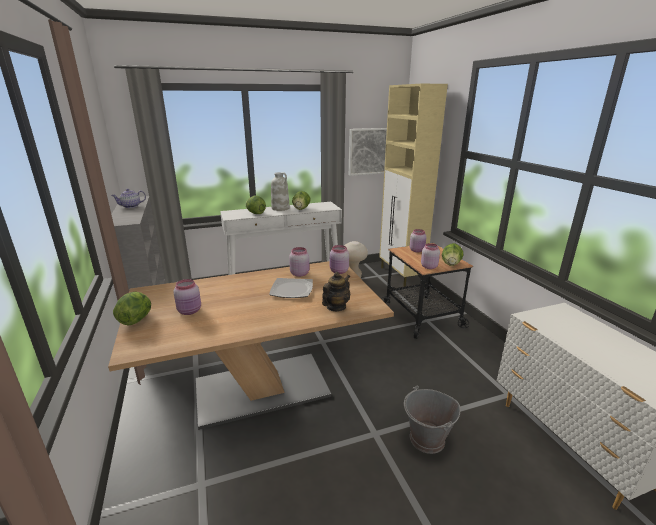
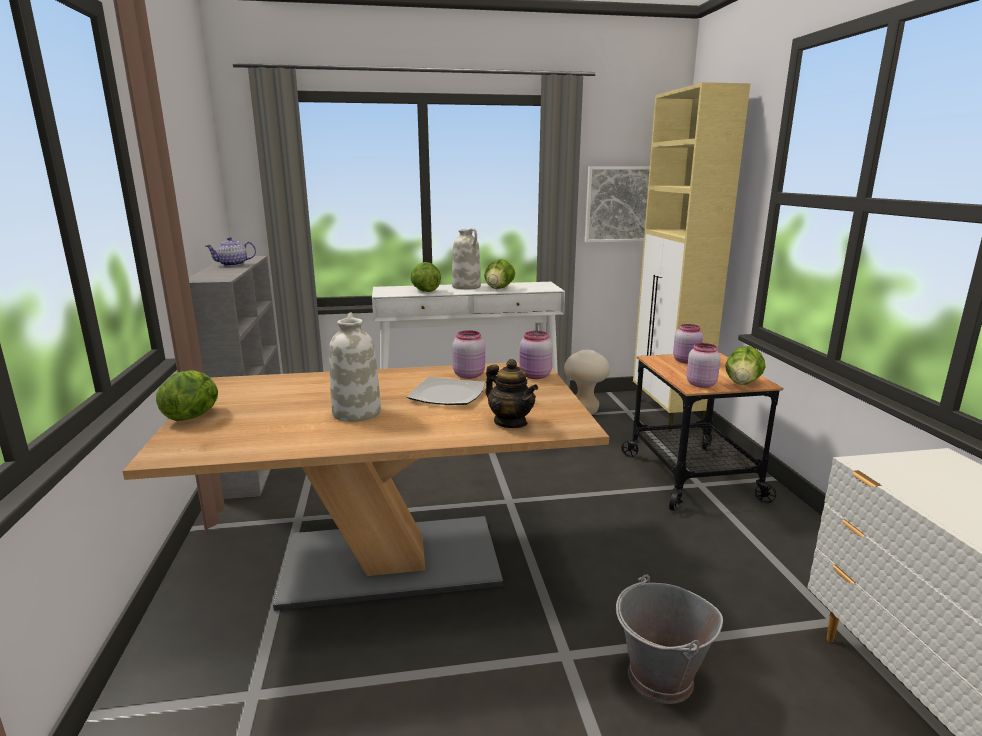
camera: 10 degrees right, 5 degrees down
(190, 311) = (277, 411): pink jar -> none
(241, 308) = (356, 412): none -> white vase
(336, 307) = (510, 422): teapot -> teapot turned 90 degrees clockwise

